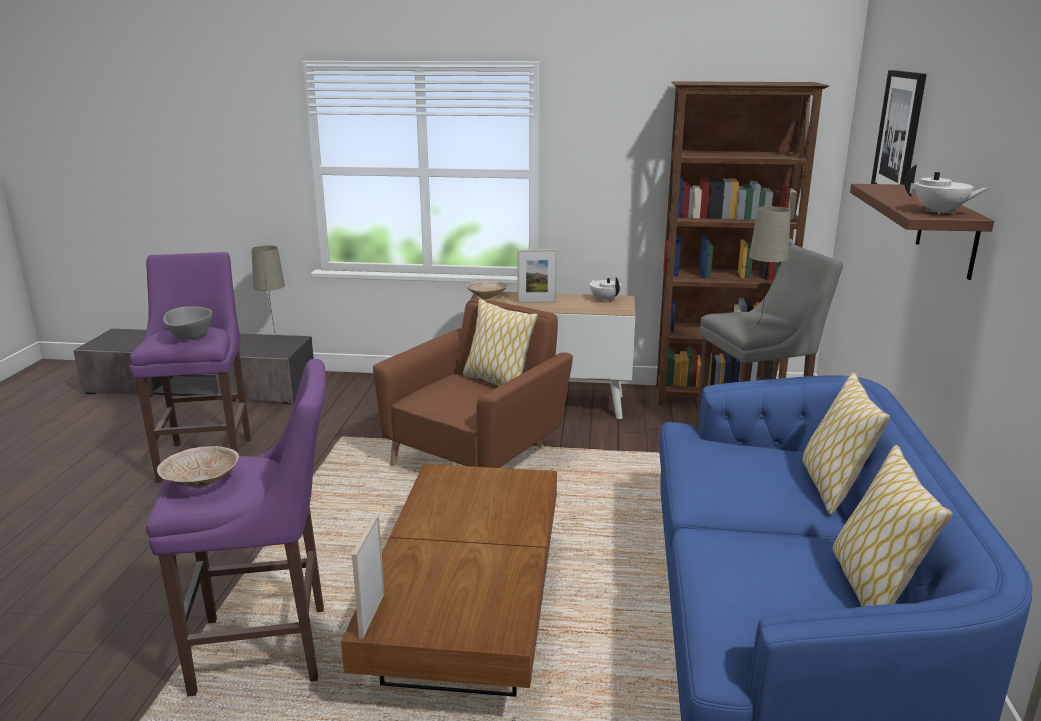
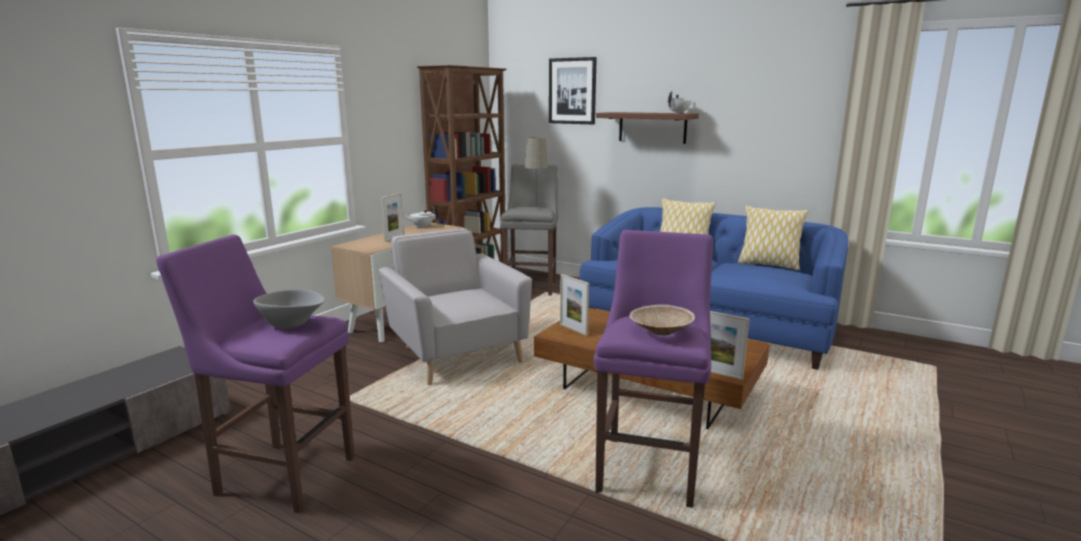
camera: 65 degrees left, 5 degrees down
(275, 338) = (146, 362): beige table lamp -> none
(462, 482) = (573, 329): none -> picture frame
(477, 457) = (456, 354): brown armchair -> grey armchair
(487, 297) = (355, 245): beige bowl -> none
(497, 382) = (452, 290): pillow -> none

